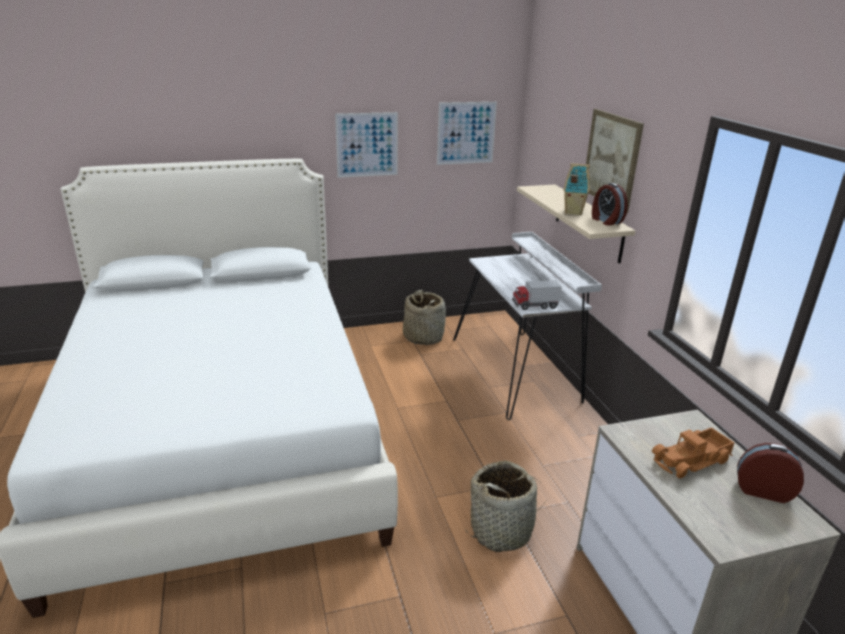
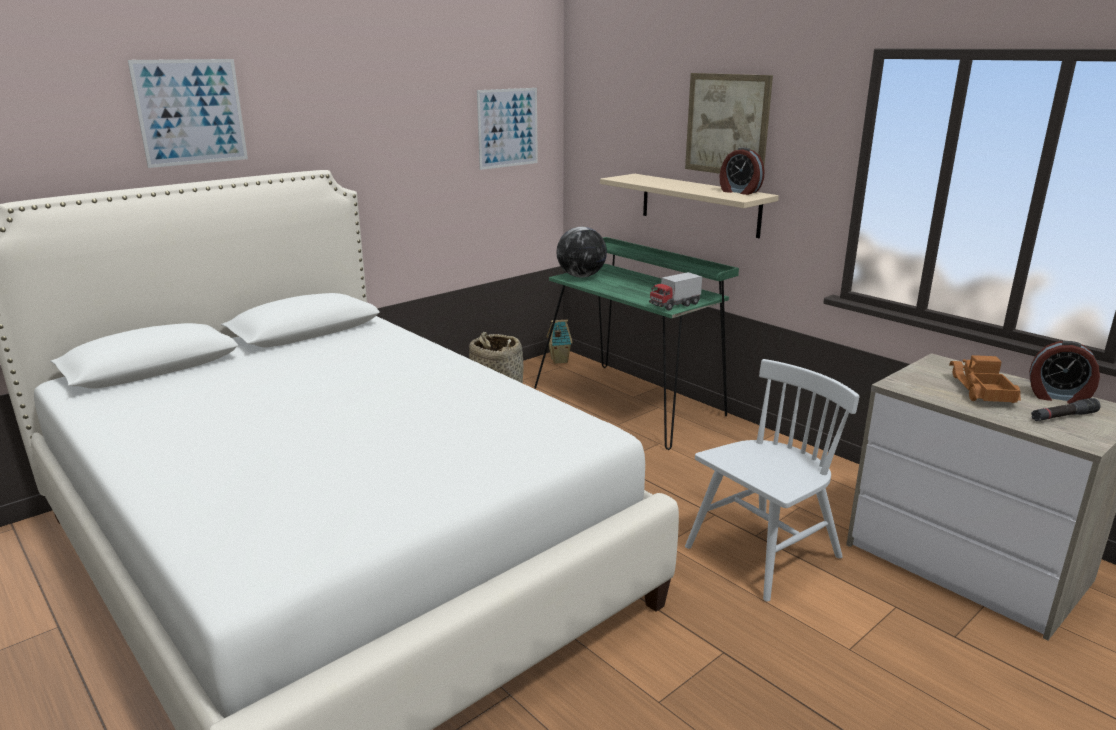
camera: 25 degrees left, 5 degrees down
(367, 145) = (400, 148): picture -> picture (191, 112)
(493, 262) = (581, 276): none -> globe
(501, 530) = (763, 553): basket -> white chair
(517, 370) = (632, 402): white desk -> green desk
(572, 212) = (695, 189): toy house -> toy house (558, 360)
(692, 461) = (980, 390): toy truck -> toy truck turned 150 degrees clockwise
(738, 512) = (1063, 417): none -> black flashlight
(763, 490) = (1058, 397): alarm clock -> alarm clock turned 150 degrees counterclockwise

